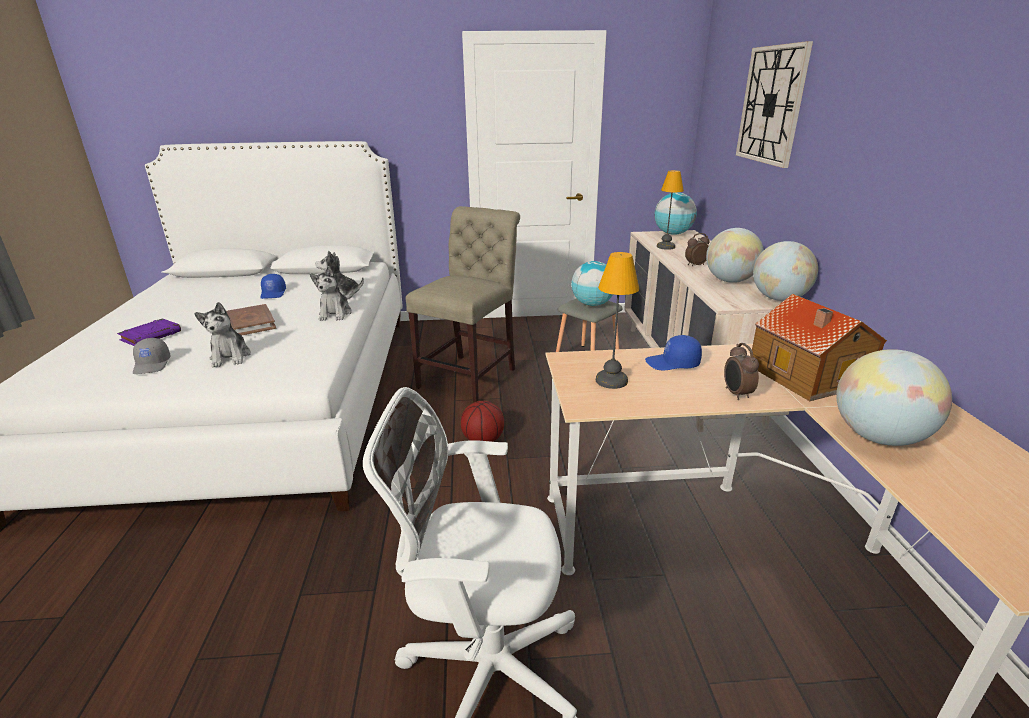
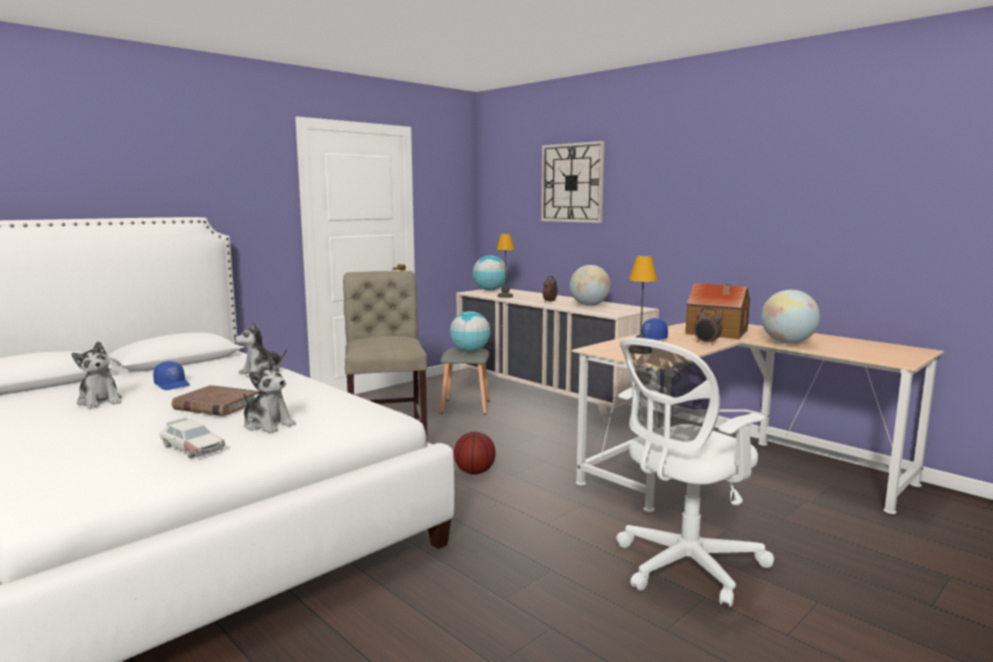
camera: 40 degrees left, 15 degrees down
(151, 336) = (119, 433): purple book -> none
(152, 365) = (192, 448): grey cap -> toy car
(335, 314) = (293, 383): plush toy -> plush toy (100, 401)
(779, 299) = (634, 308): globe -> none

